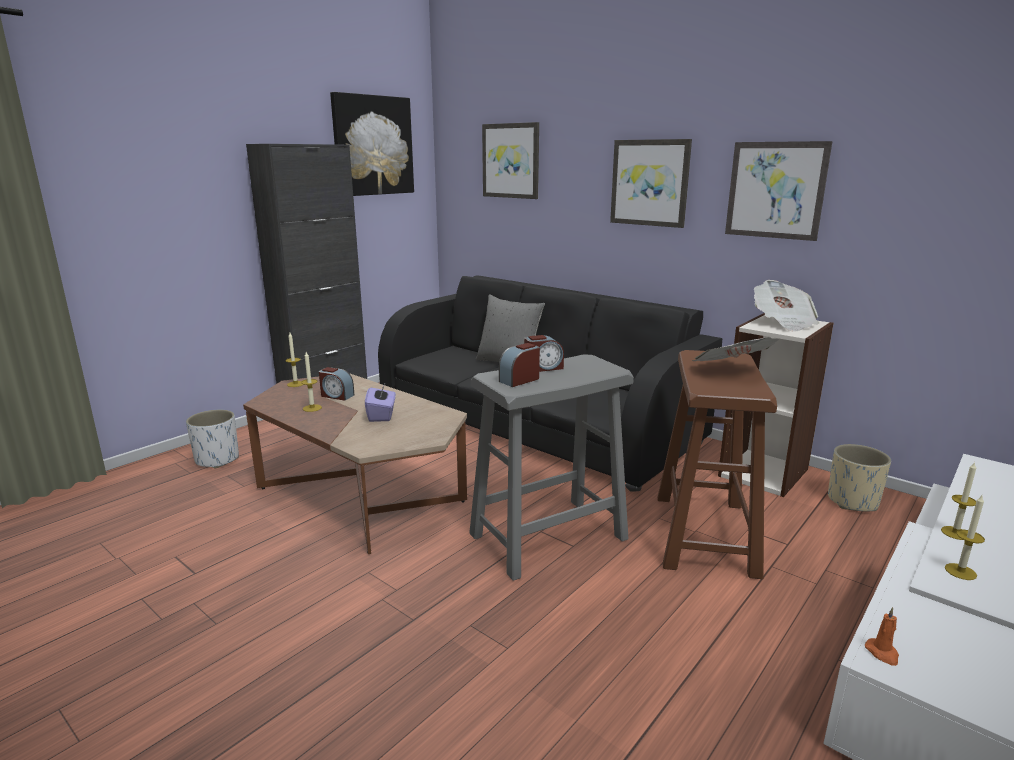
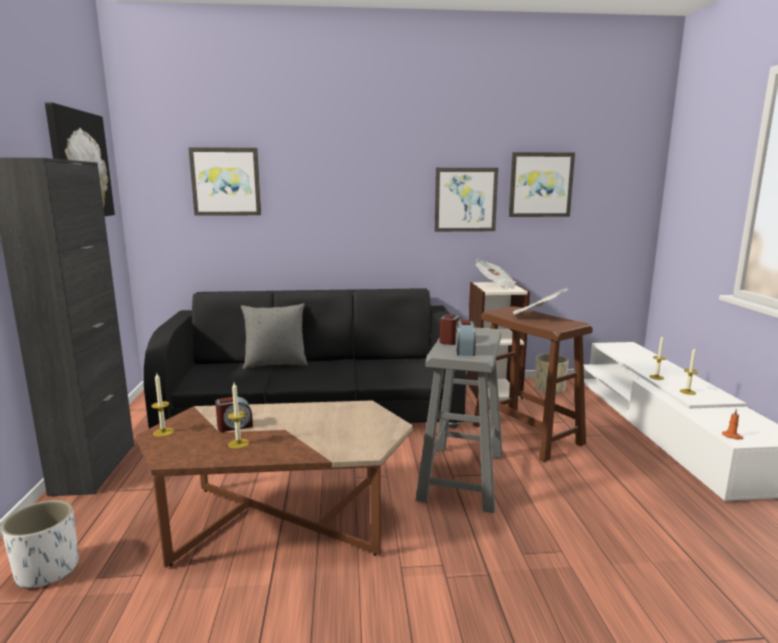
camera: 45 degrees left, 5 degrees down
(382, 415) = (316, 425): purple tissue box -> none
(650, 183) = (371, 197): picture -> picture (540, 185)

